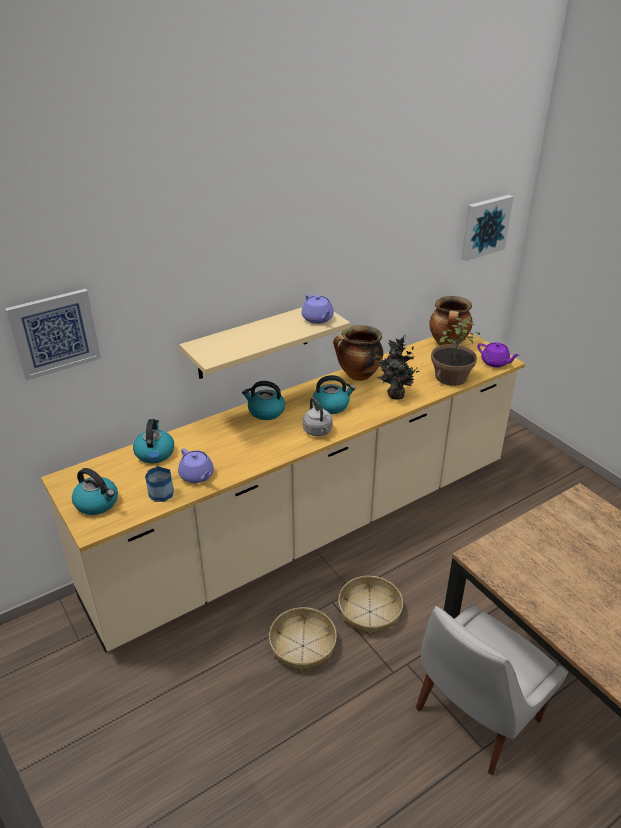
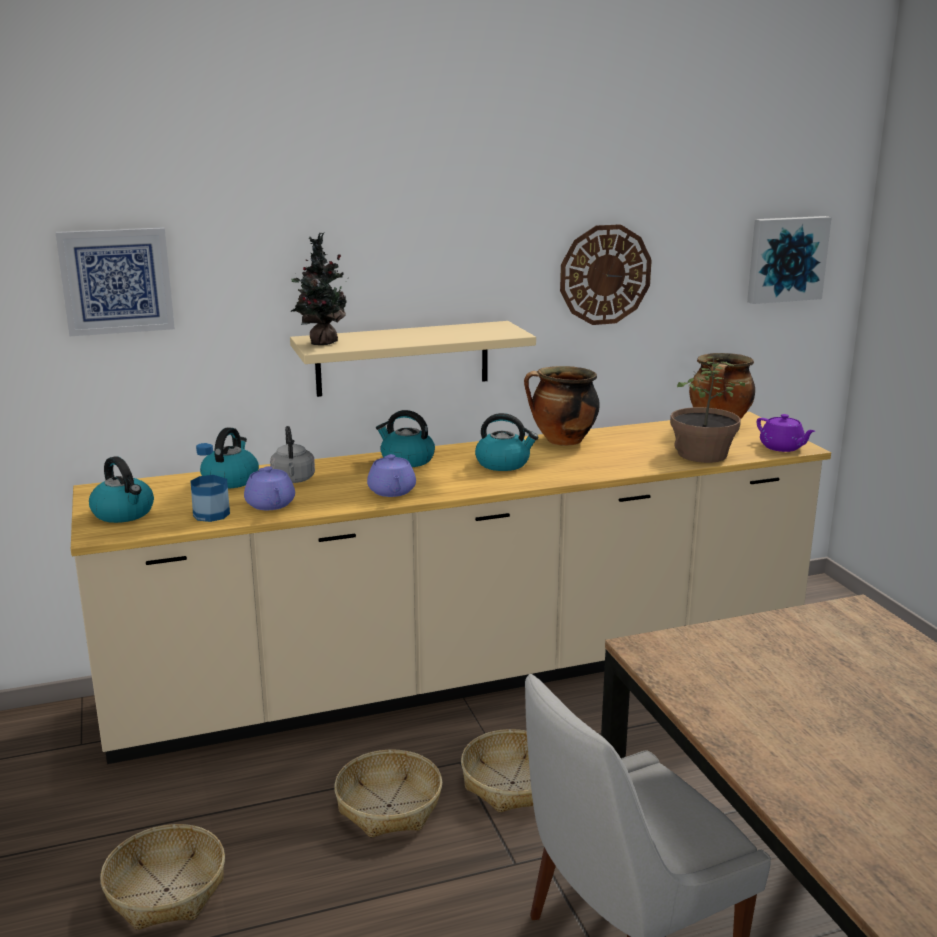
camera: 15 degrees right, 15 degrees down
(191, 743) = (166, 890): none -> basket
(318, 319) = (492, 331): purple teapot -> purple teapot (392, 492)
(318, 431) = (467, 484): grey kettle -> grey kettle (293, 480)
(378, 259) = (605, 274): none -> wall clock
(394, 395) = (603, 463): potted plant -> potted plant (320, 343)

